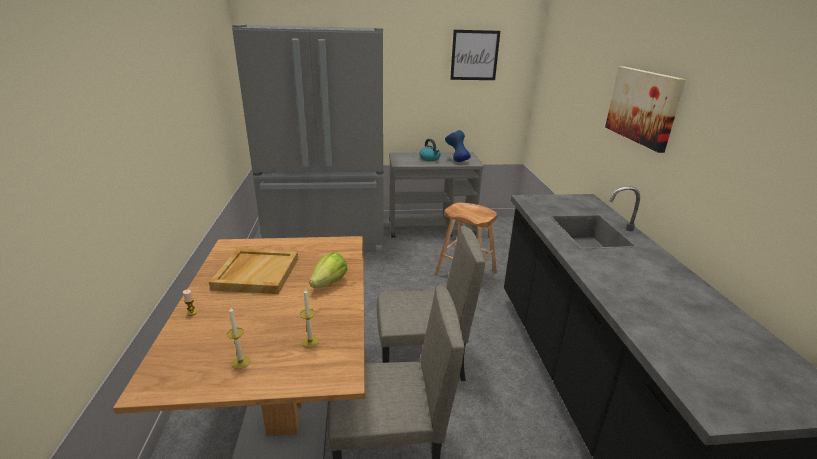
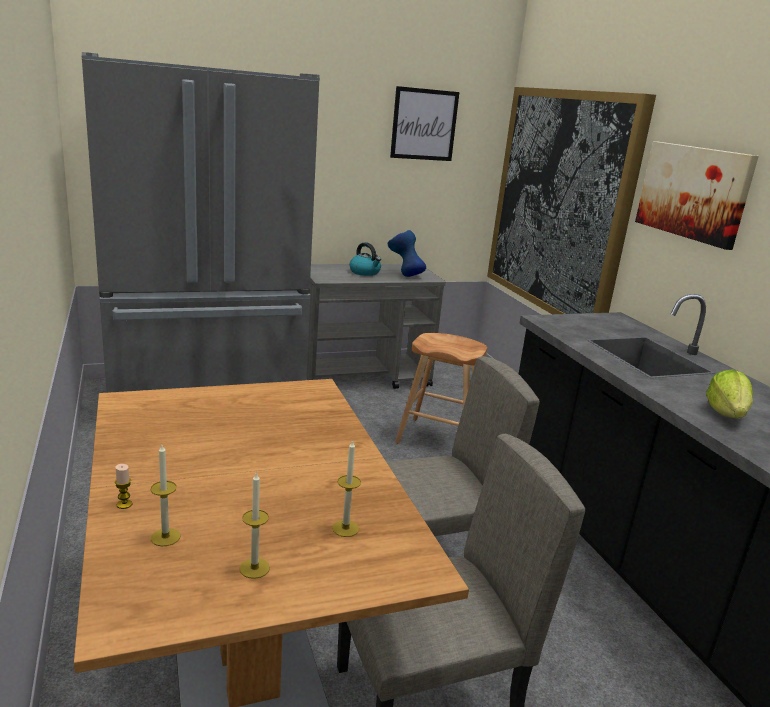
camera: 15 degrees left, 5 degrees down
(202, 336) = (165, 537): none -> candle
(256, 273) = (198, 439): beige tray -> none
(329, 283) = (323, 445): lettuce -> lettuce (726, 414)
(564, 110) = (560, 203): none -> picture

